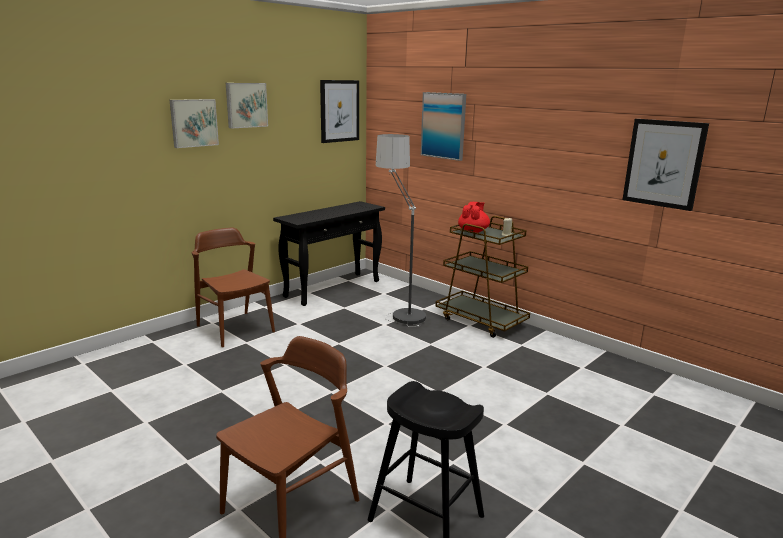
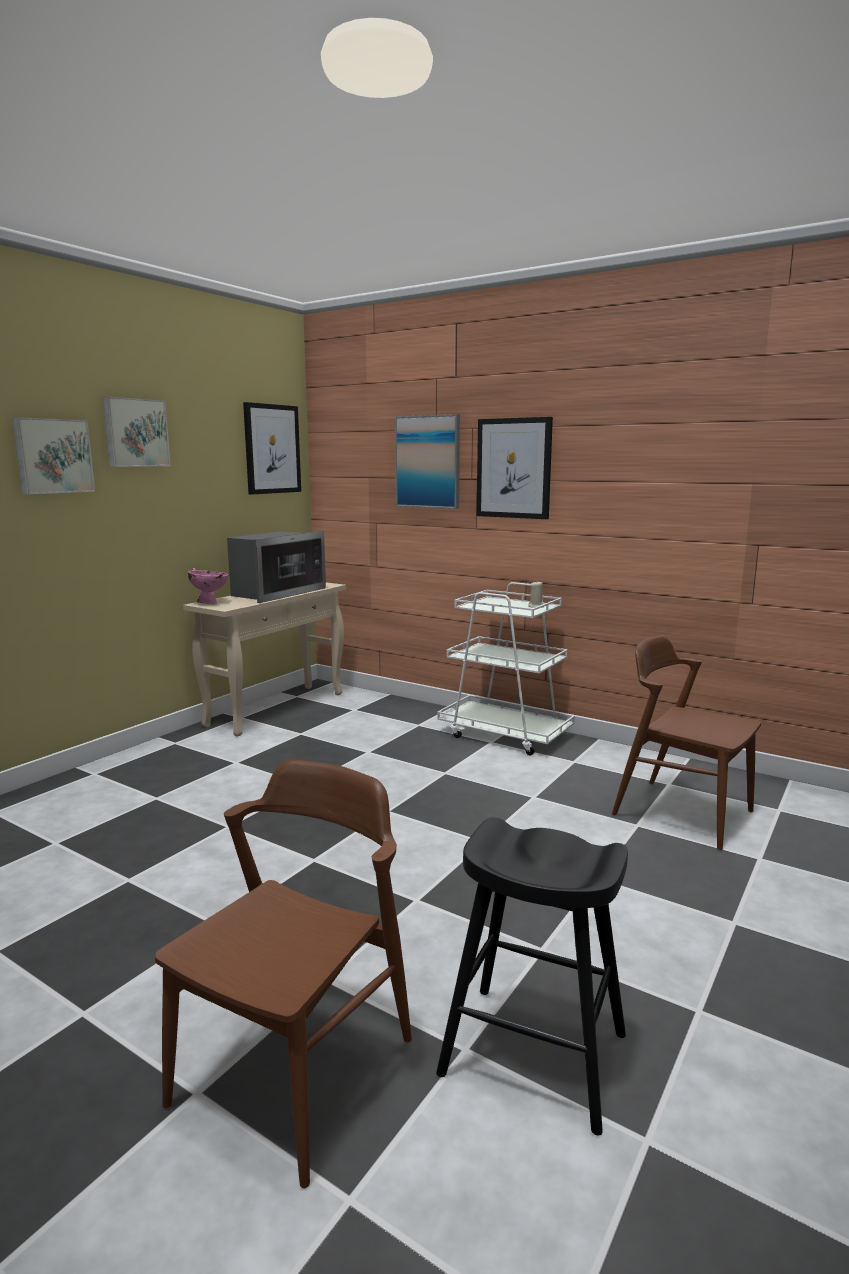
camera: 10 degrees left, 5 degrees down
(235, 329) = (134, 779): brown chair -> brown chair (682, 813)
(290, 217) = (209, 602): none -> pink bowl
(333, 288) = (277, 709): black console table -> beige console table
(336, 211) = (276, 592): none -> microwave
(398, 309) = (381, 728): floor lamp -> none
(473, 231) = (487, 605): red teapot -> none
(481, 321) = (505, 734): brown cart -> white cart
(663, 163) = (755, 486): picture -> picture (514, 468)

